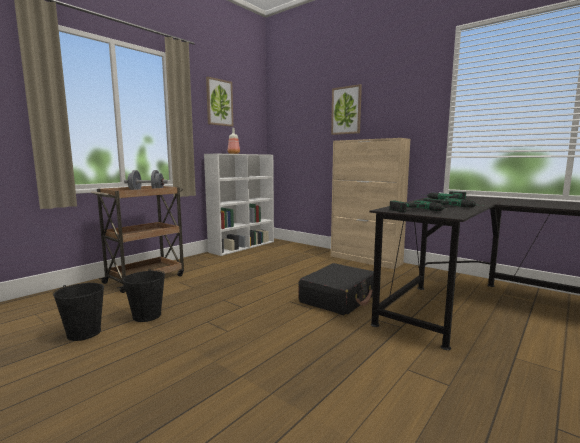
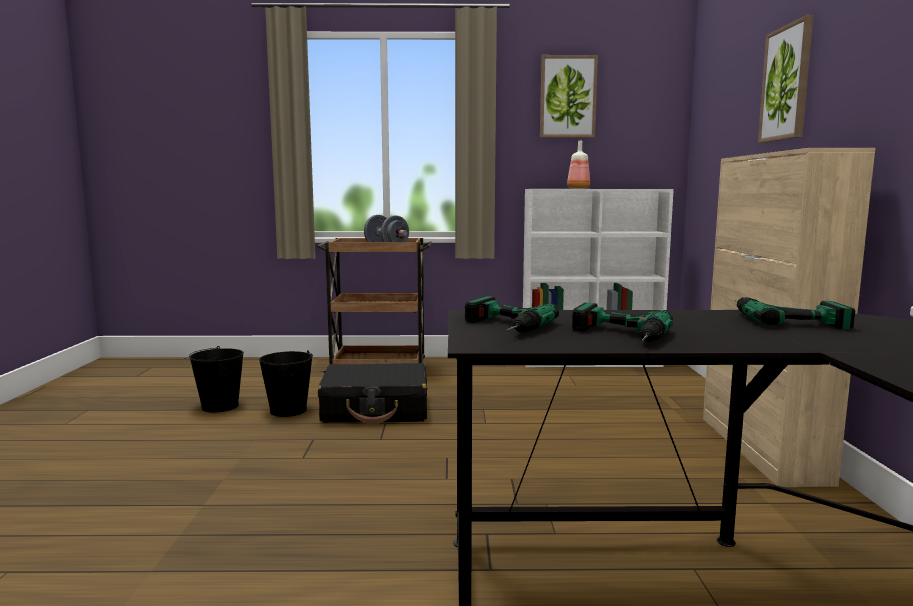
camera: 50 degrees right, 0 degrees up
(339, 298) = (520, 485): black suitcase -> black suitcase (376, 409)

